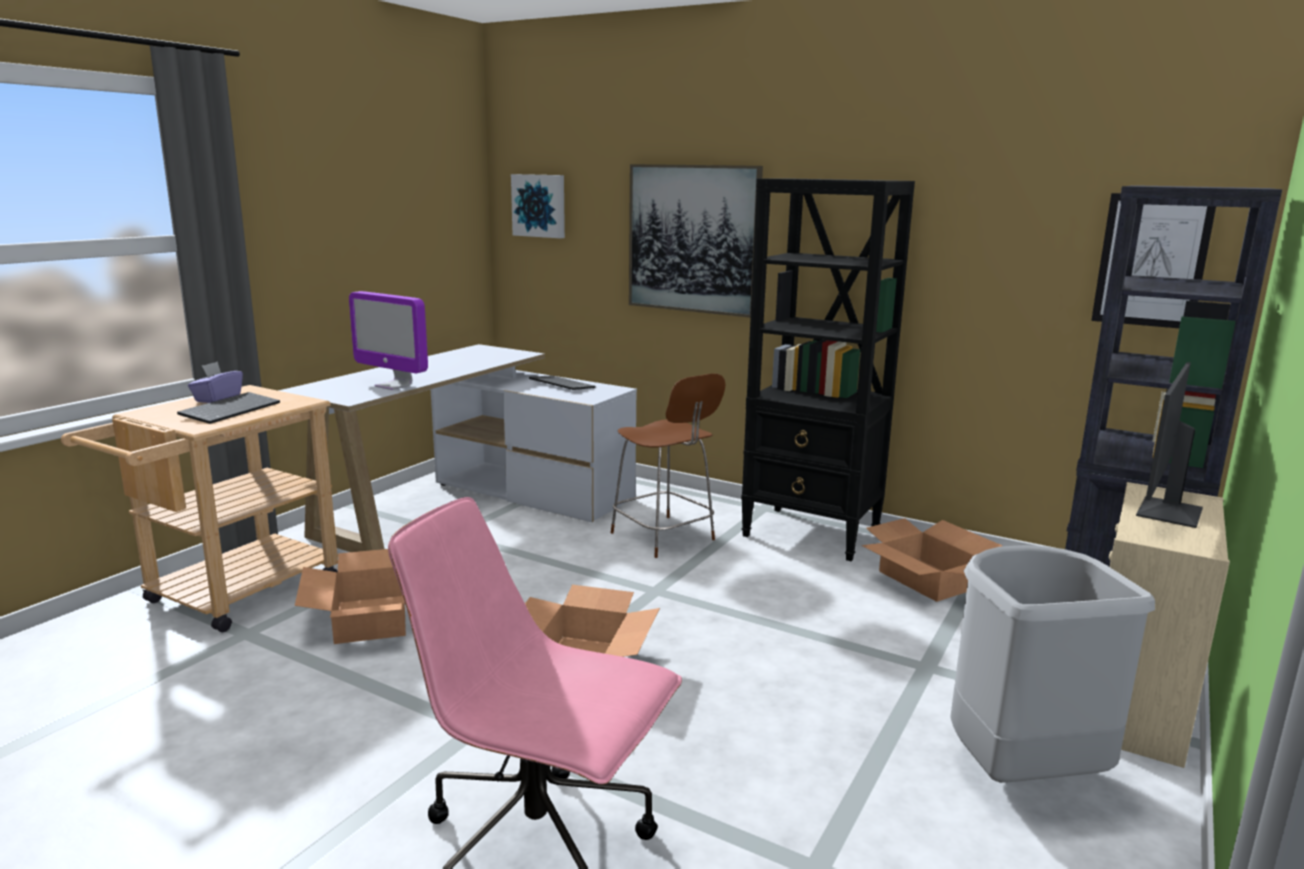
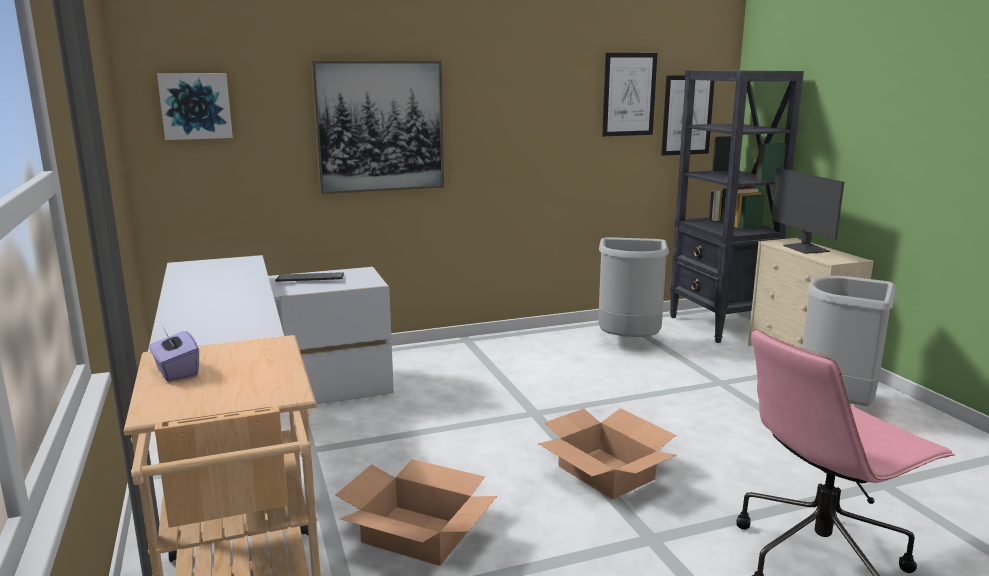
camera: 50 degrees left, 0 degrees up
(230, 410) = (243, 373): keyboard -> none
(393, 386) = (250, 312): monitor -> none
(664, 537) = (459, 381): brown chair -> none
(812, 534) = (527, 343): black bookcase -> none
(928, 580) = (628, 343): cardboard box -> grey trash can
(1036, 220) = (629, 94): none -> picture

